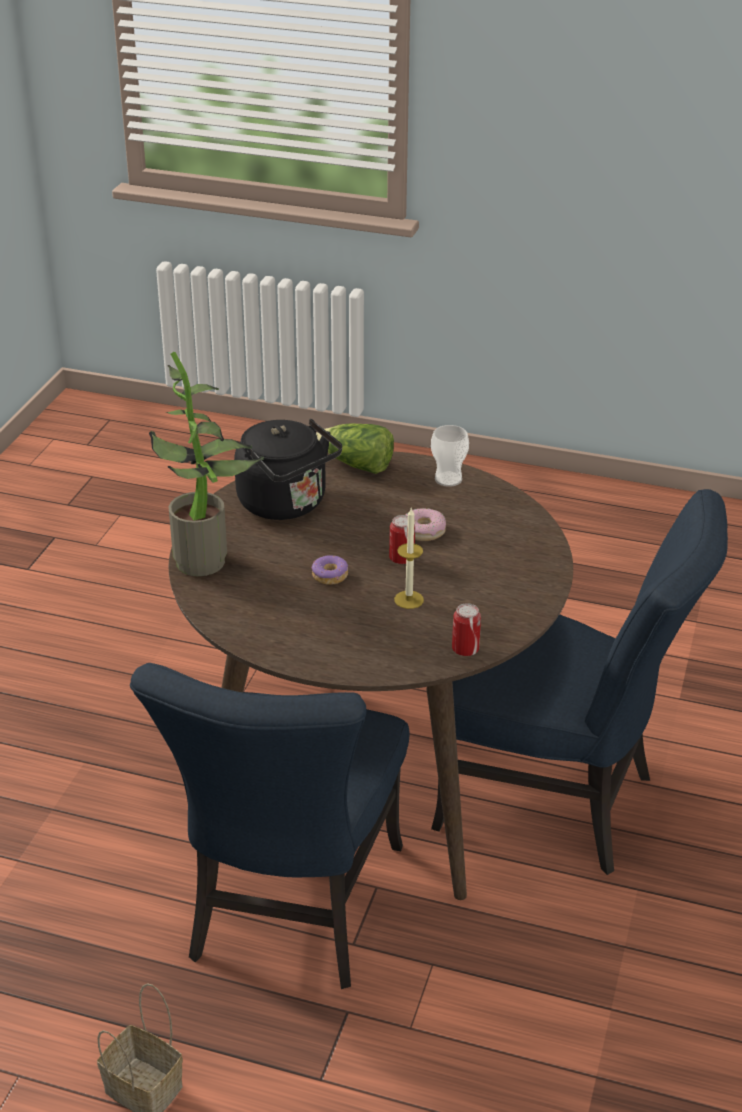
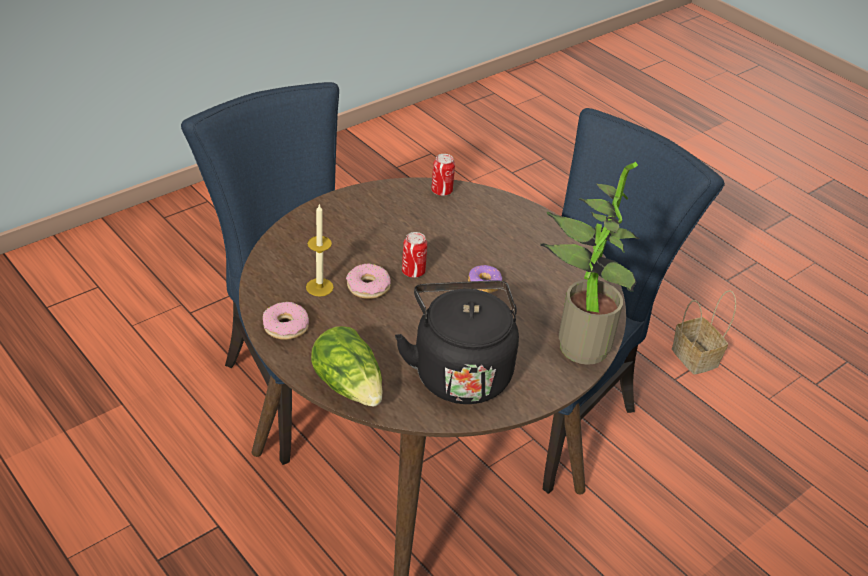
camera: 150 degrees left, 5 degrees up
(409, 599) = (443, 238): candle -> candle (319, 287)
(448, 479) = (286, 326): cup -> donut

